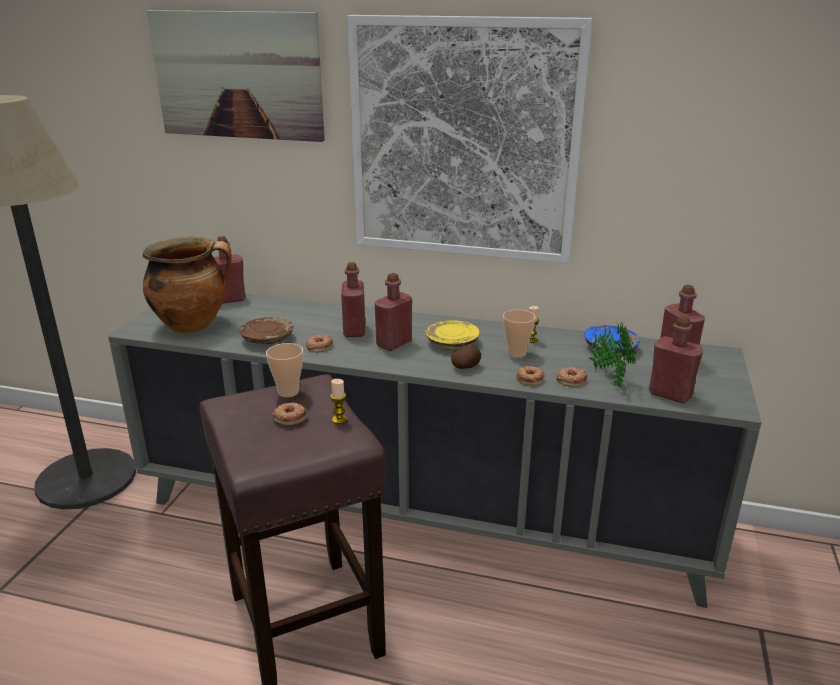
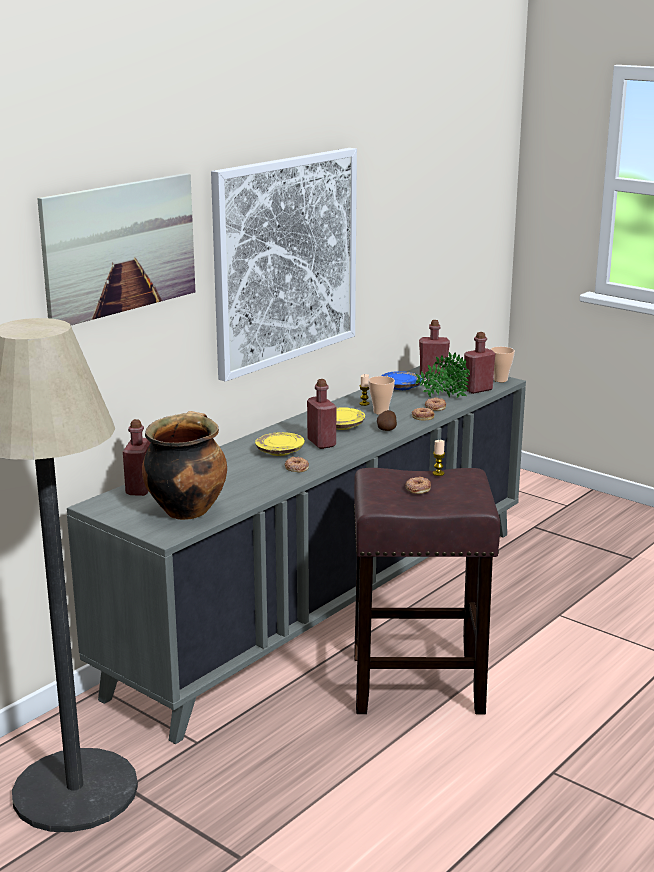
camera: 65 degrees left, 5 degrees down
(267, 339) = (258, 484): brown plate -> none
(288, 392) = (381, 483): cup -> cup (500, 380)
(354, 330) = (279, 452): red bottle -> yellow plate

